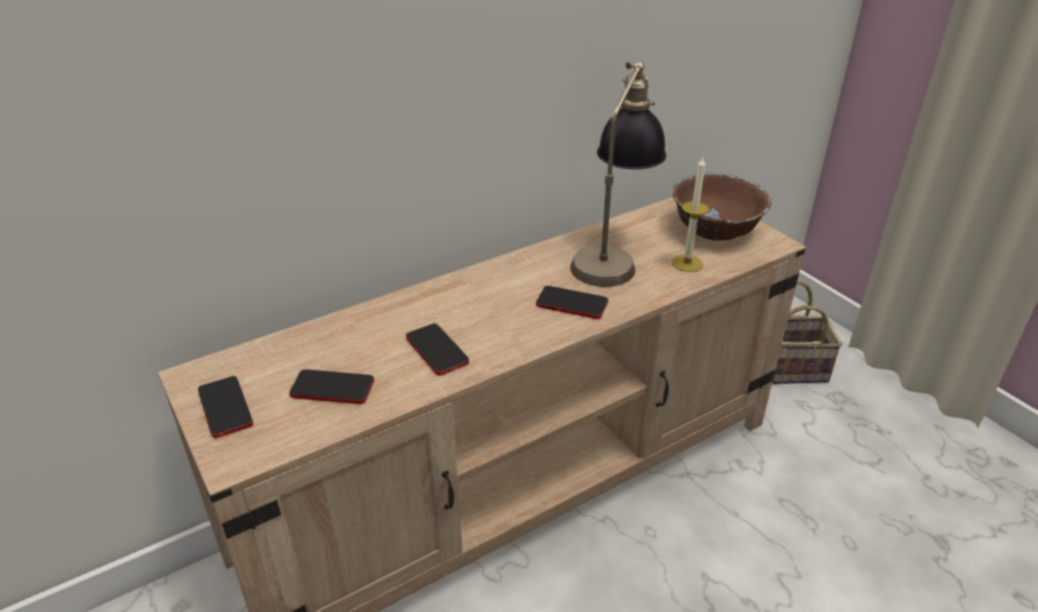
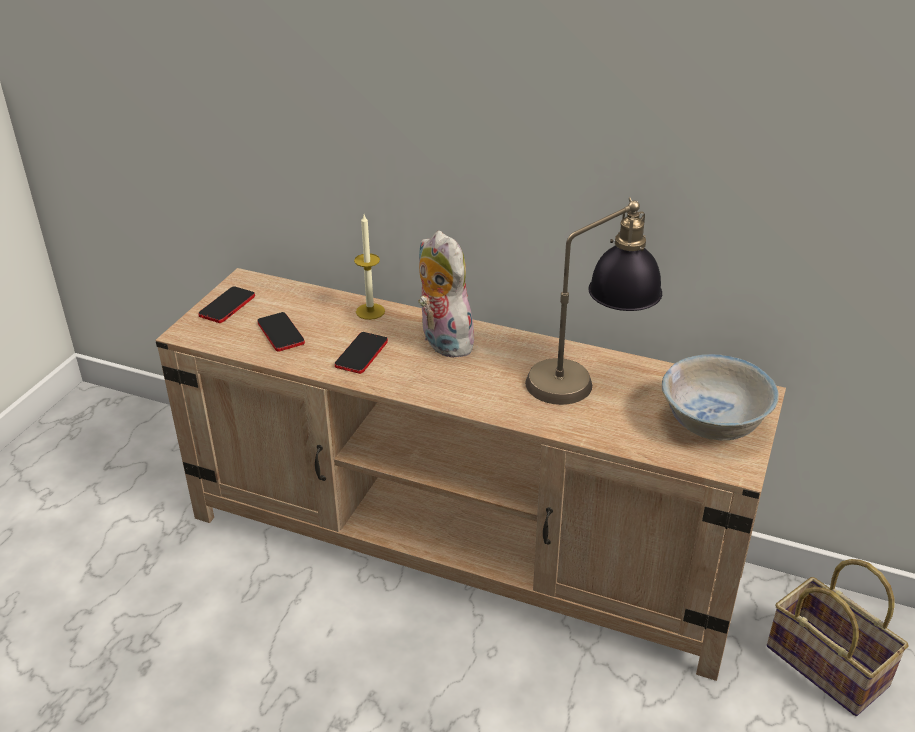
camera: 55 degrees right, 0 degrees up
(475, 298) = (442, 342): none -> plush toy
(572, 303) = (487, 388): phone -> none
(687, 263) = (627, 426): candle -> candle (370, 311)
(715, 228) = (713, 422): brown bowl -> white bowl

